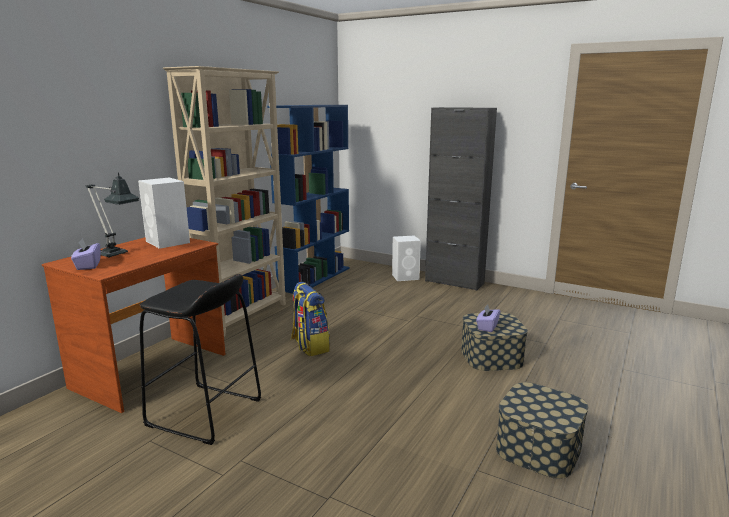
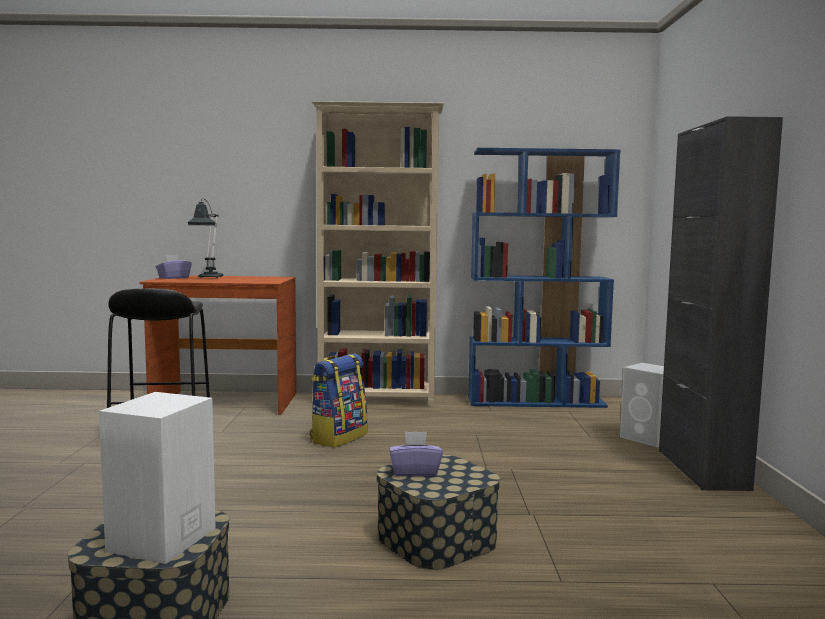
camera: 60 degrees right, 10 degrees down
(168, 242) = (263, 279): white speaker -> white speaker (160, 540)

